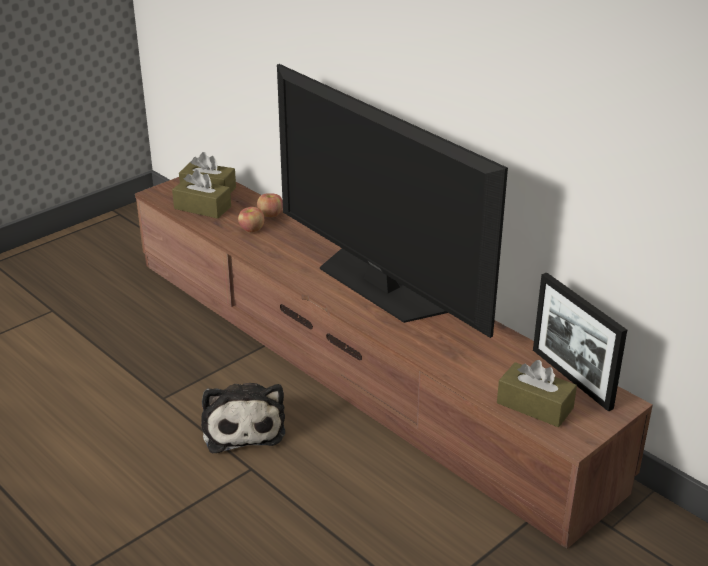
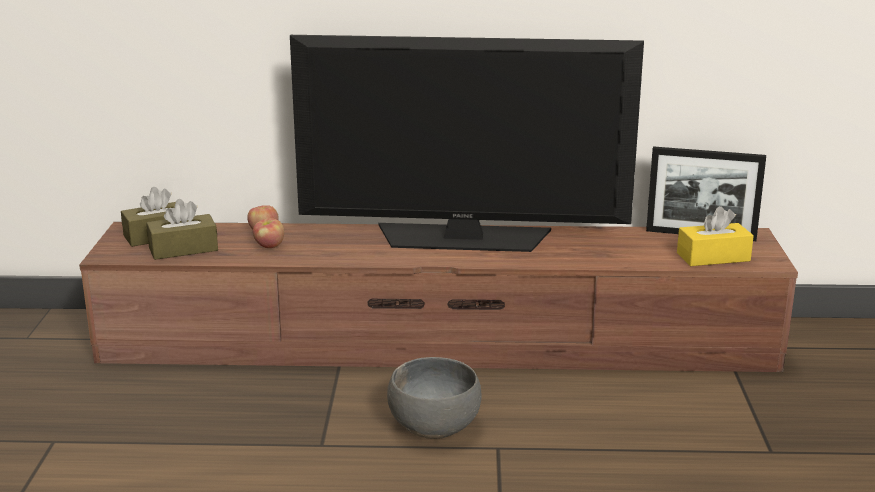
camera: 45 degrees left, 10 degrees down
(243, 426) = (434, 426): plush toy -> grey bowl
(535, 405) = (713, 257): brown tissue box -> yellow tissue box

